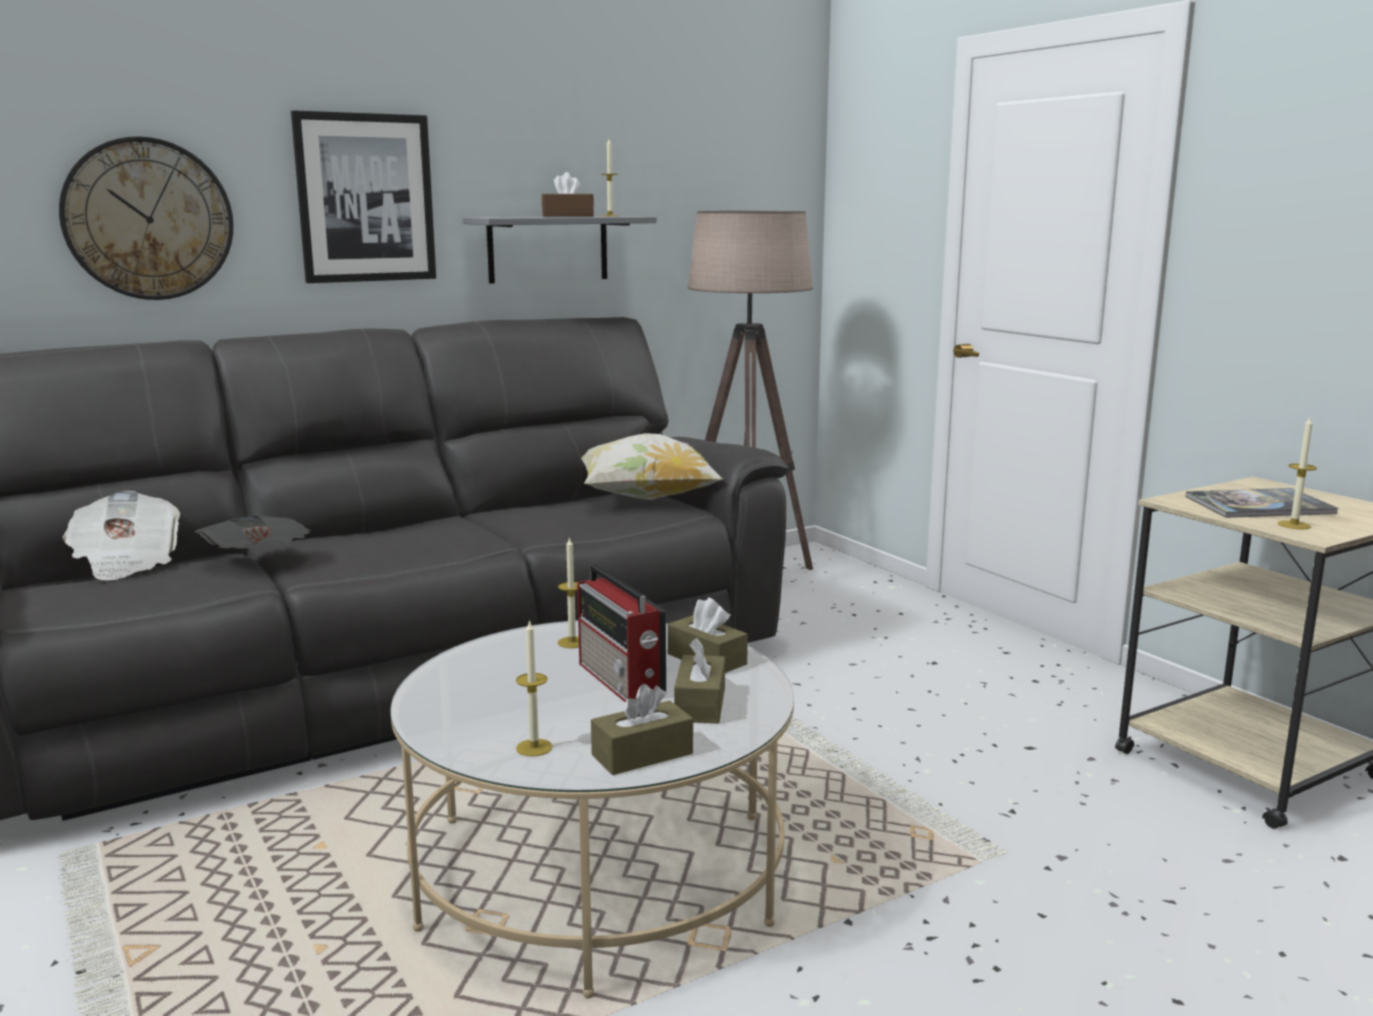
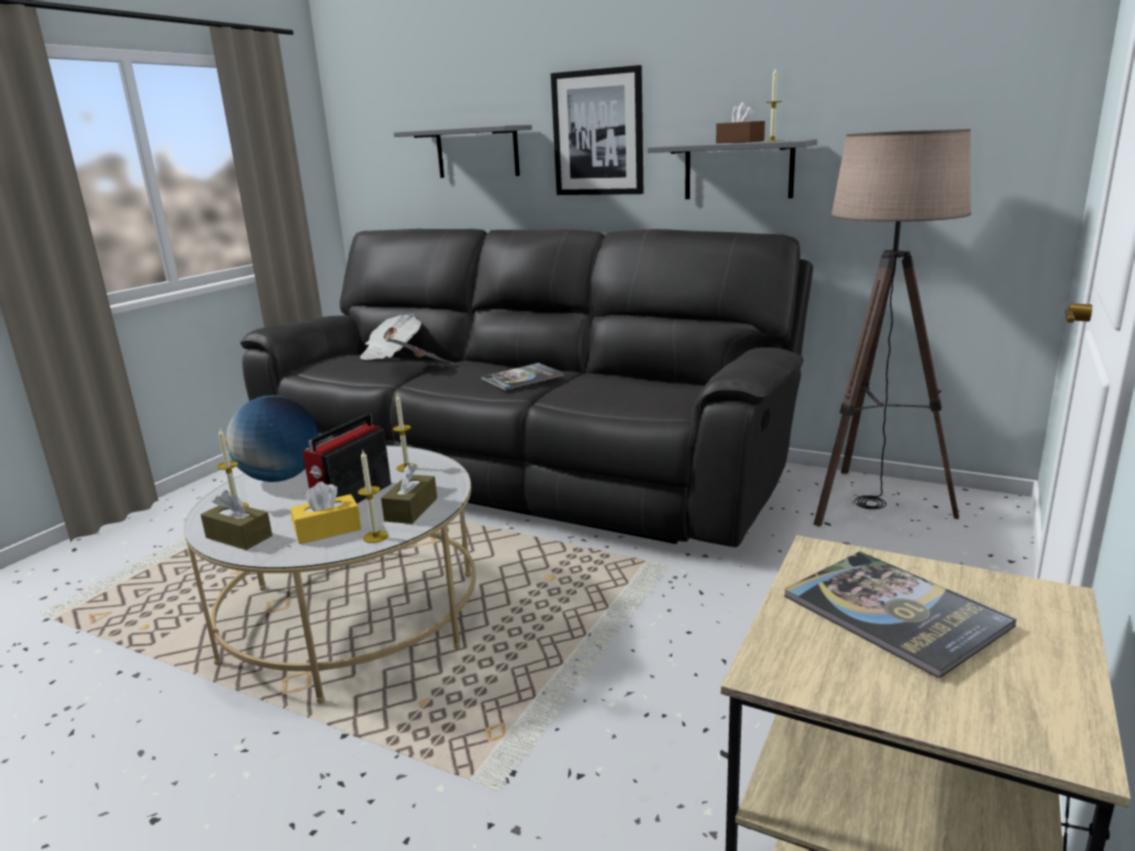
camera: 60 degrees right, 5 degrees up
(148, 219) = (477, 152): wall clock -> grey shelf
(446, 530) = (522, 378): none -> book
(470, 711) = (280, 478): none -> globe
(647, 499) = (686, 394): pillow -> none
(700, 704) = (328, 530): brown tissue box -> yellow tissue box
(1294, 525) = (815, 649): candle -> candle (375, 537)

